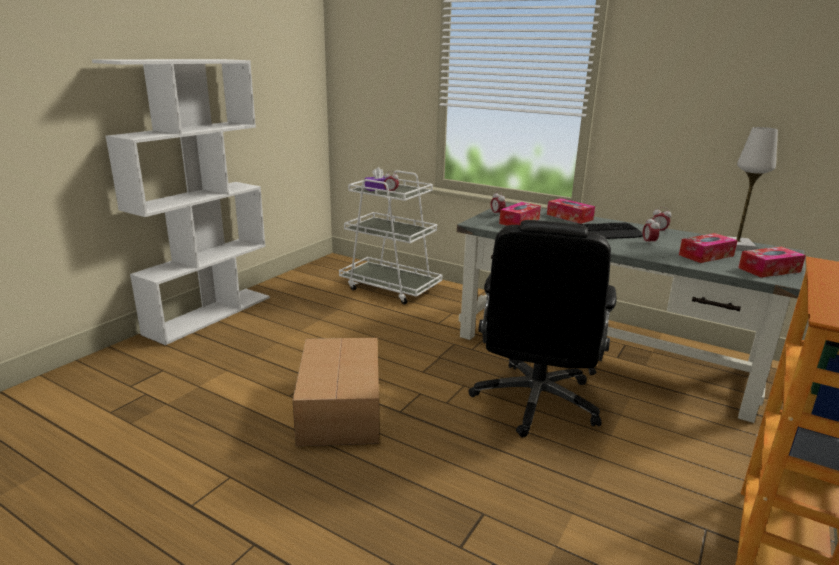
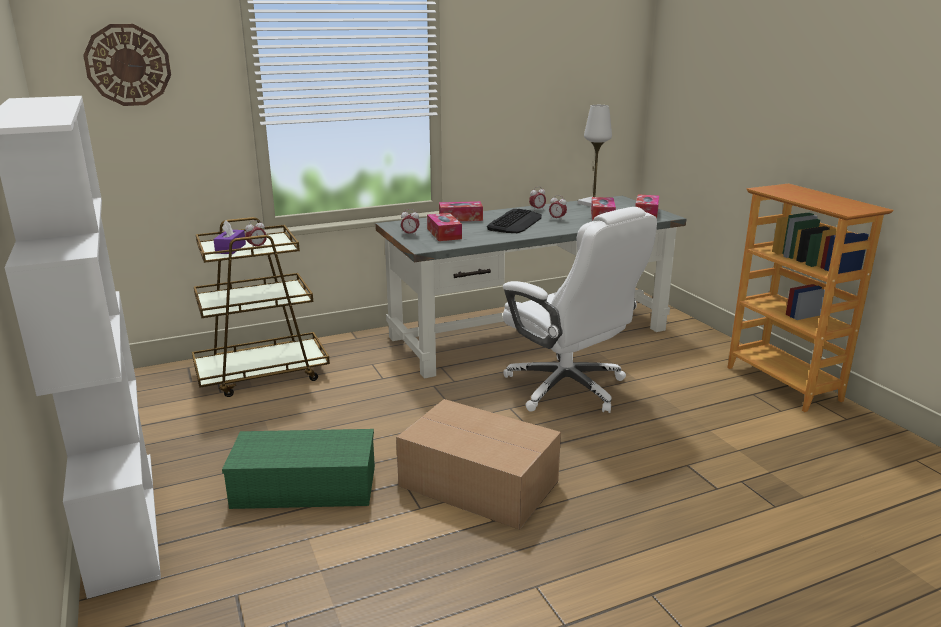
camera: 55 degrees left, 0 degrees up
(277, 348) = (302, 487): none -> green storage box
(372, 54) = (128, 65): none -> wall clock
(390, 288) = (263, 374): white cart -> brown cart
(535, 402) = (568, 388): black office chair -> white office chair

